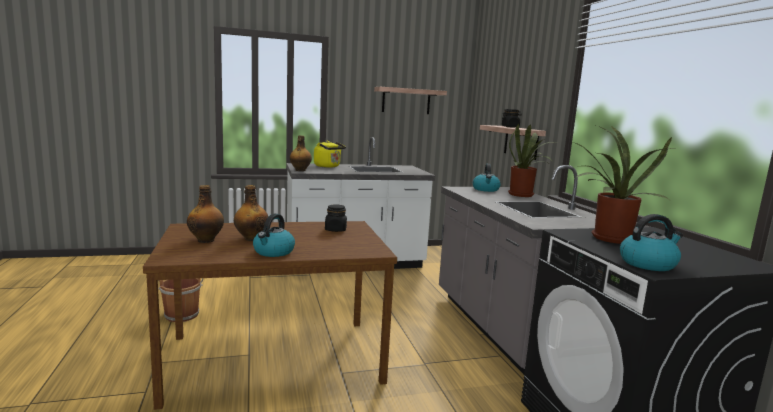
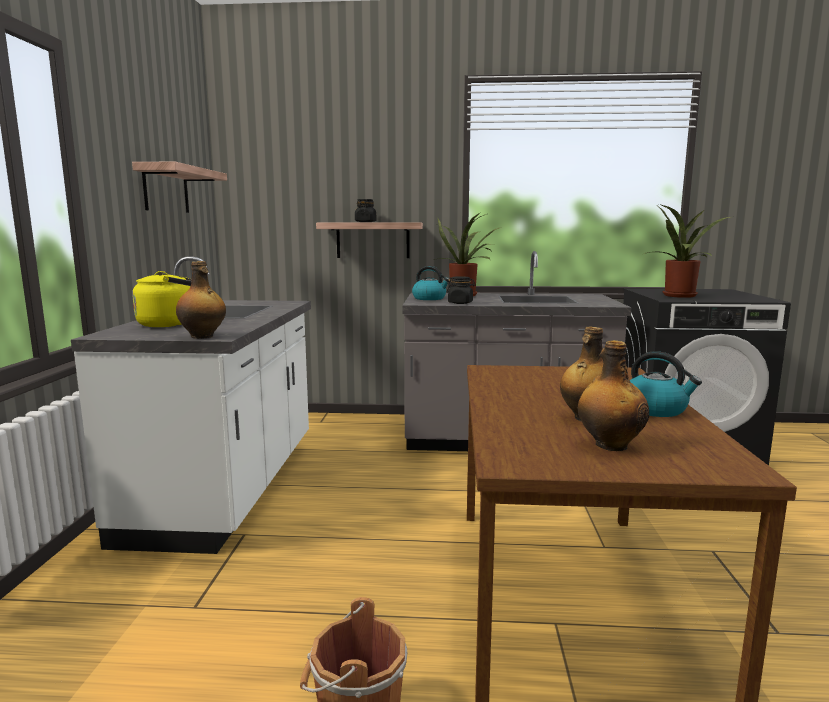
camera: 70 degrees left, 0 degrees up
(335, 230) = (522, 378): black jar -> black jar (460, 303)
(648, 264) = (750, 299): kettle -> none

